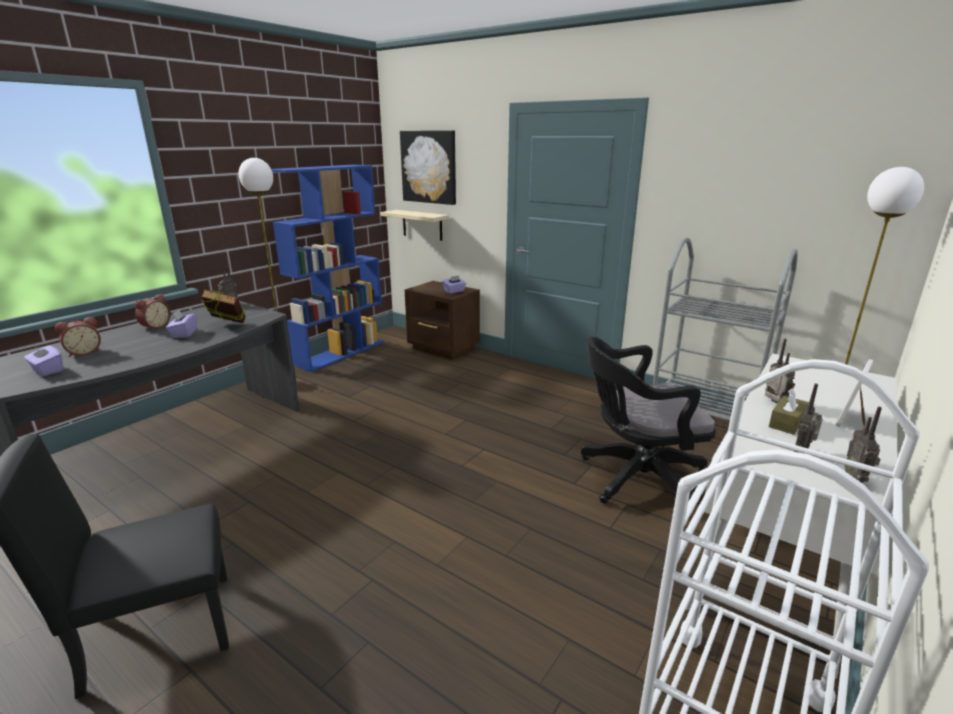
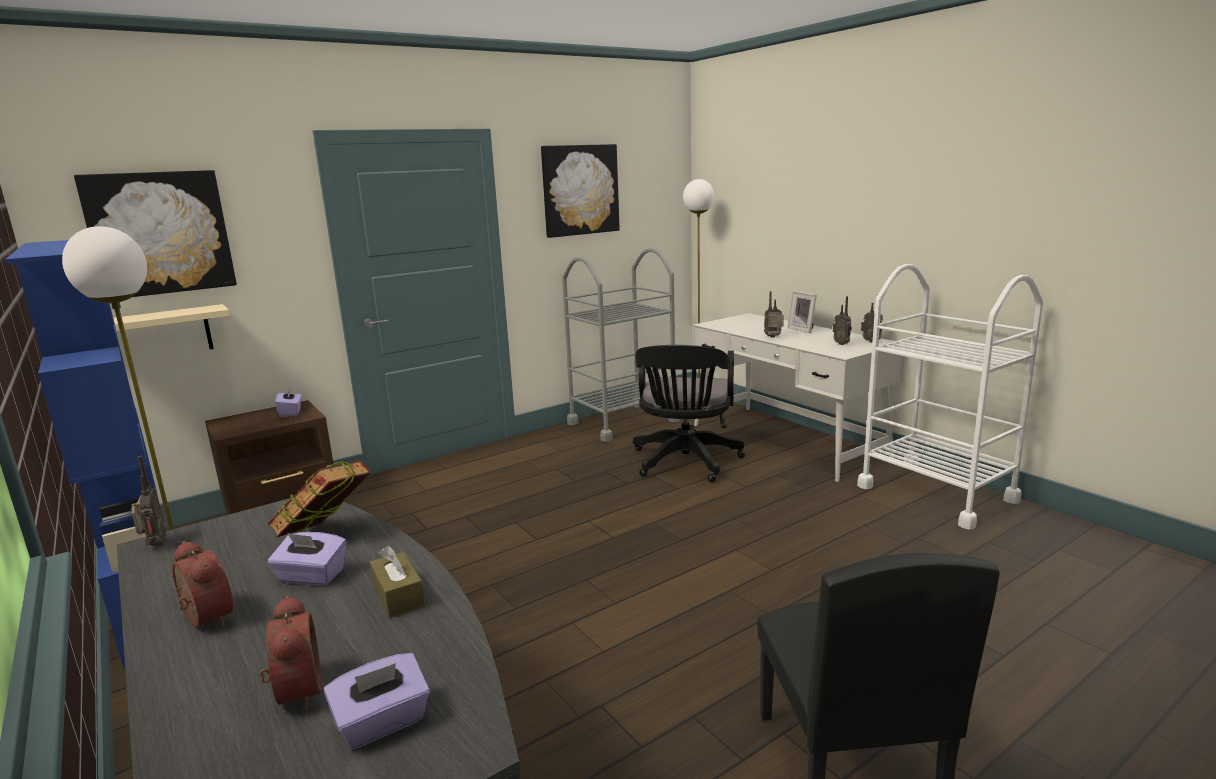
camera: 70 degrees left, 5 degrees down
(743, 166) = (580, 190): none -> picture
(786, 422) = (802, 340): brown tissue box -> brown tissue box (398, 596)

